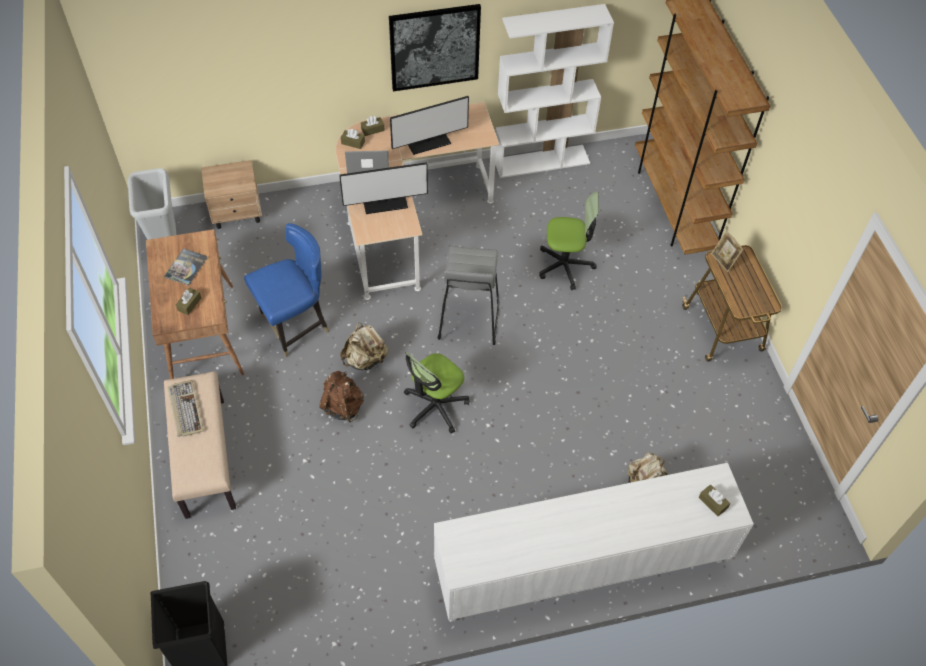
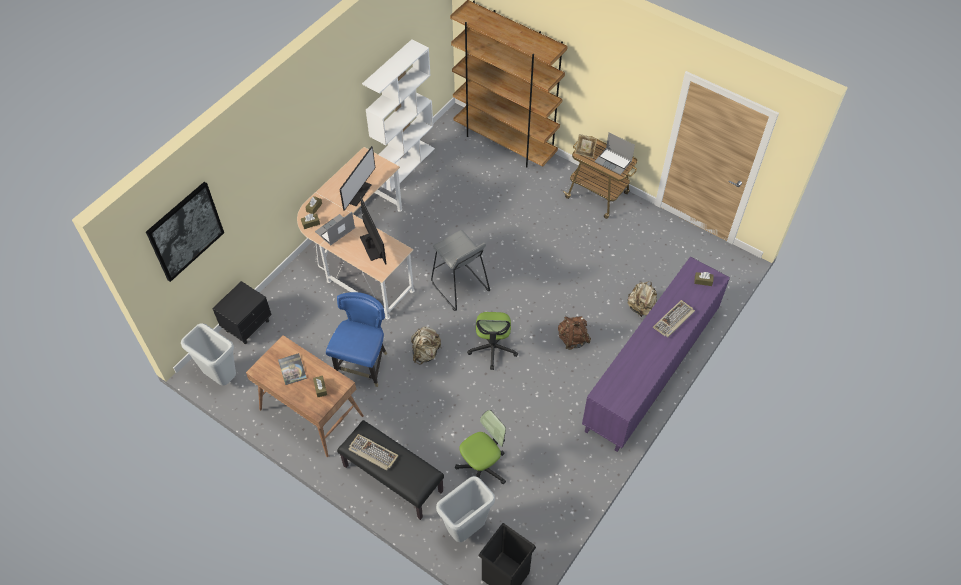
camera: 40 degrees left, 0 degrees up
(204, 457) = (392, 479): beige bench -> black bench
(215, 567) = (466, 530): none -> grey trash can
(237, 213) = (248, 325): beige nightstand -> black nightstand
(343, 406) = (441, 388): brown backpack -> brown backpack (572, 339)
(385, 204) = (372, 246): monitor -> monitor turned 60 degrees counterclockwise
(434, 47) = (329, 127): picture -> picture (185, 231)
(565, 265) = (481, 218): office chair -> office chair (482, 467)
(581, 566) = (651, 371): white cabinet -> purple cabinet
(626, 519) = (673, 320): none -> keyboard
(749, 293) = (614, 161): none -> laptop

